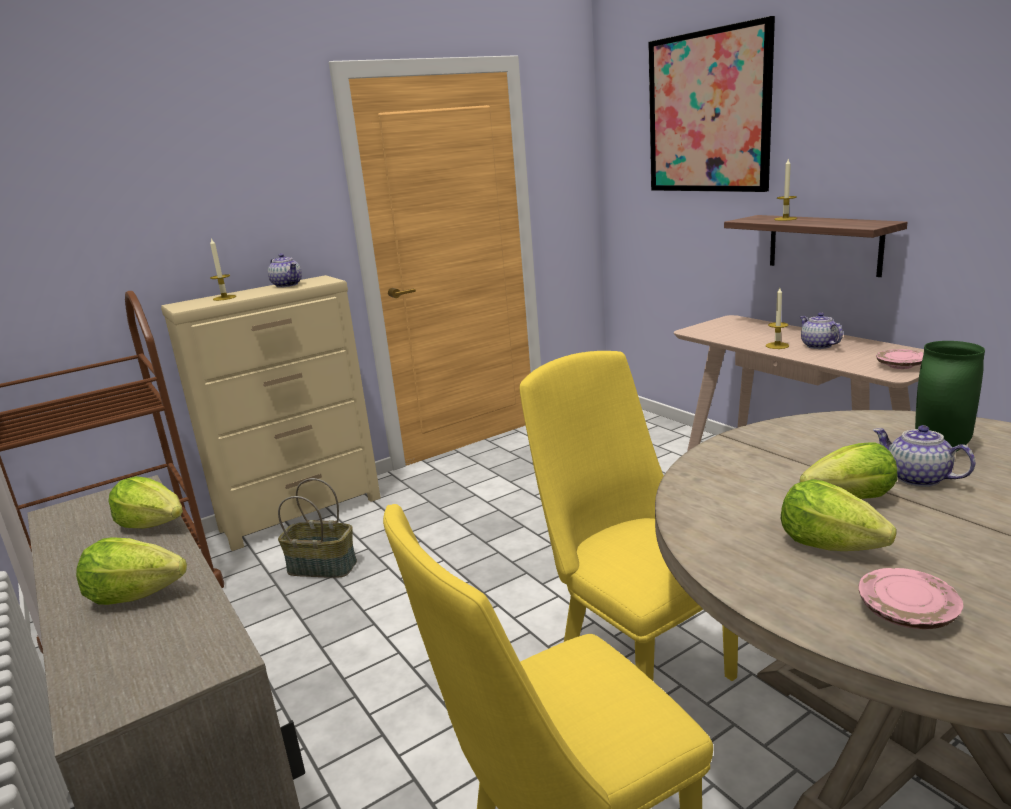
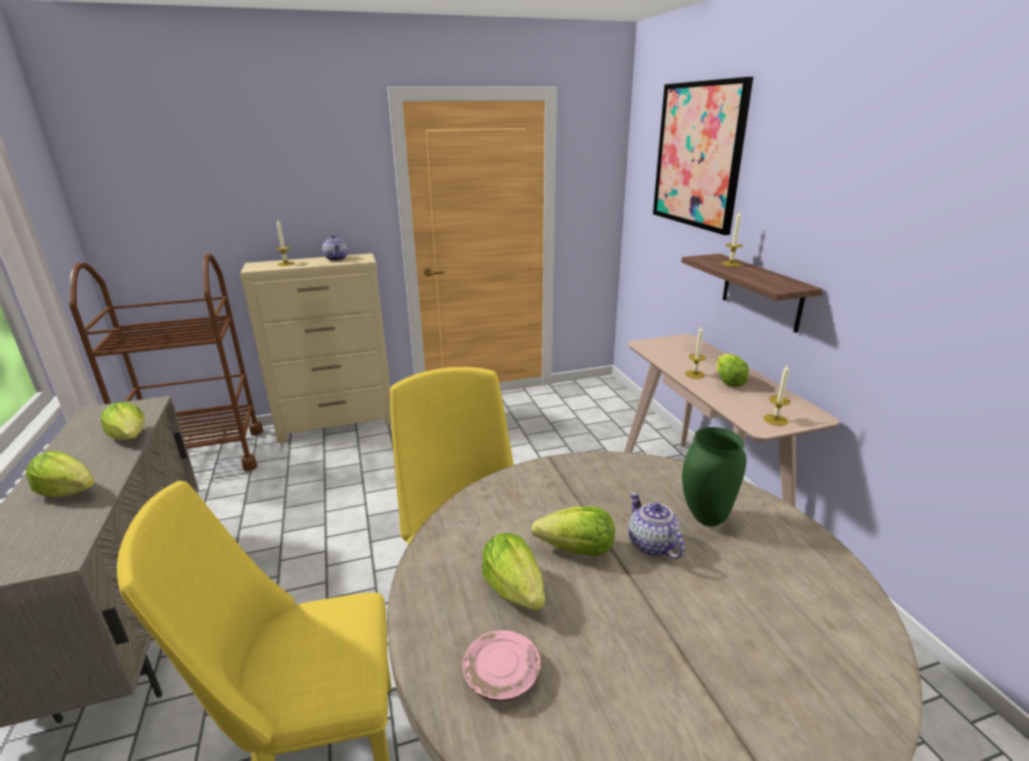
camera: 15 degrees right, 5 degrees up
(323, 566) = (323, 470): basket -> none
(818, 346) = (728, 382): teapot -> lettuce
(900, 366) = (775, 420): pink plate -> candle

